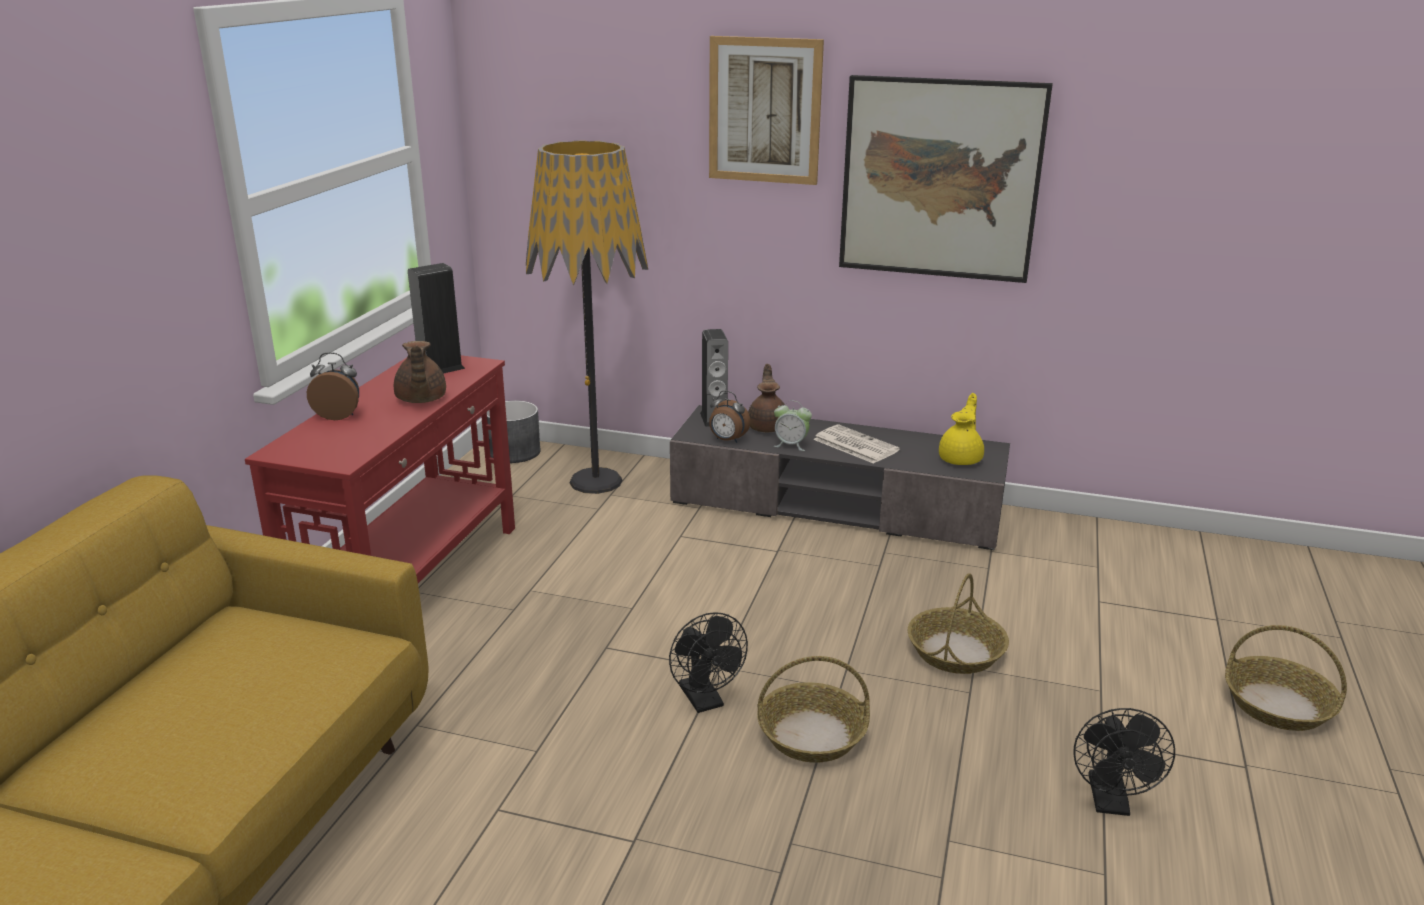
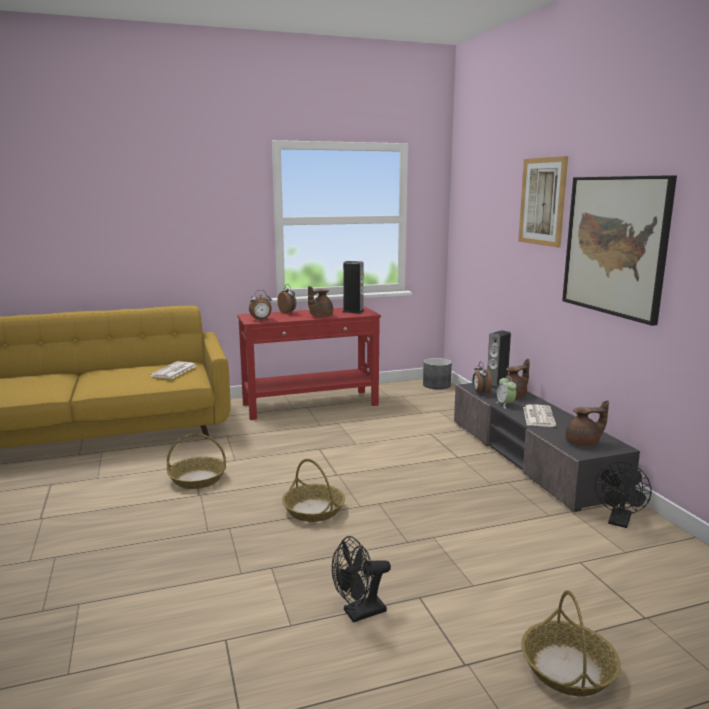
camera: 55 degrees right, 10 degrees down
(279, 650) = (174, 371): none -> newspaper
(350, 452) = (261, 320): none -> alarm clock
(596, 481) = (443, 405): floor lamp -> none
(705, 701) = (308, 479): black fan -> black fan (619, 522)
(955, 651) = (441, 527): basket -> basket (198, 479)
(961, 459) = (584, 443): yellow teapot -> brown teapot

